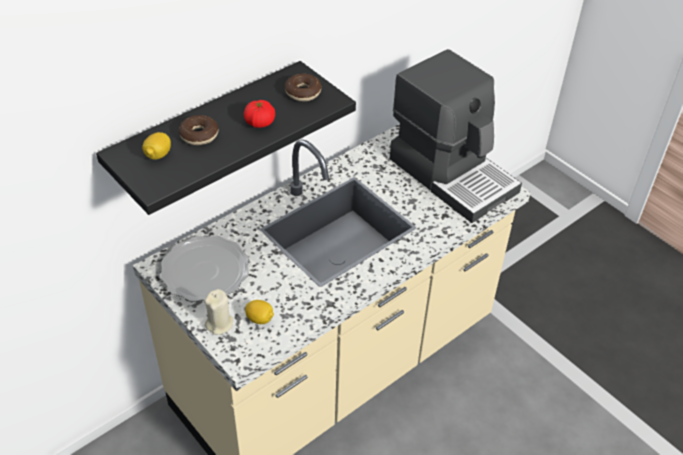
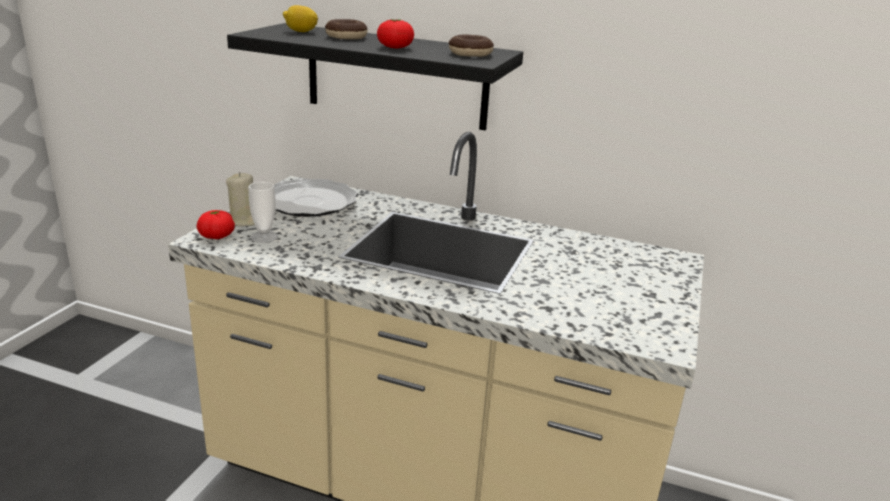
camera: 60 degrees right, 20 degrees down
(240, 348) = (217, 236): none -> tomato
(260, 319) = (264, 237): lemon -> cup
(453, 174) = (632, 298): coffee machine -> none

